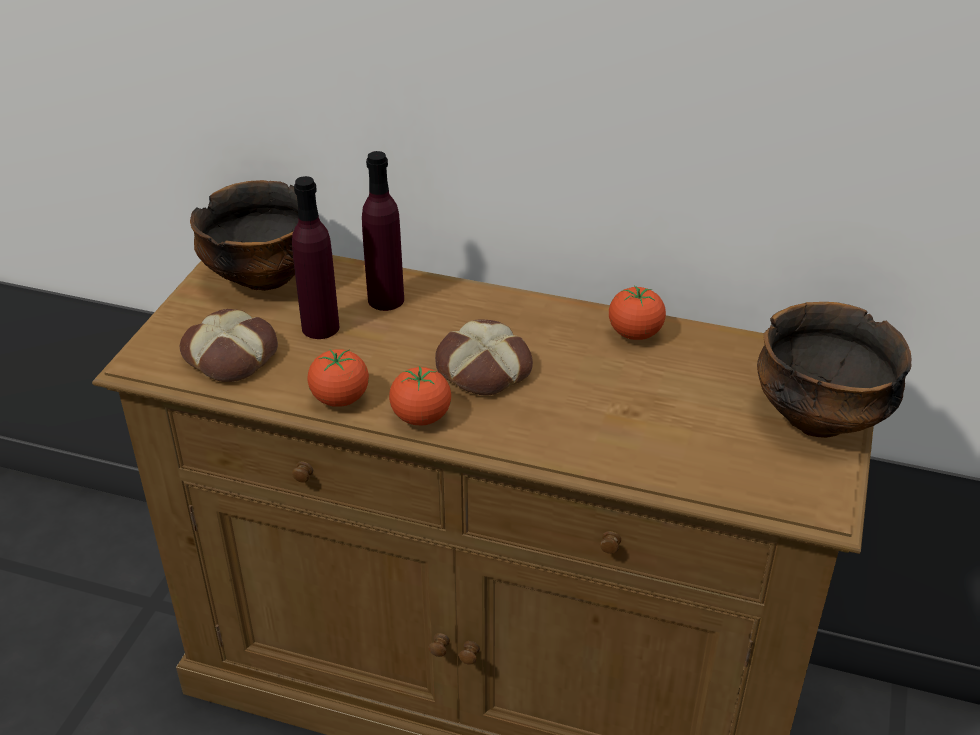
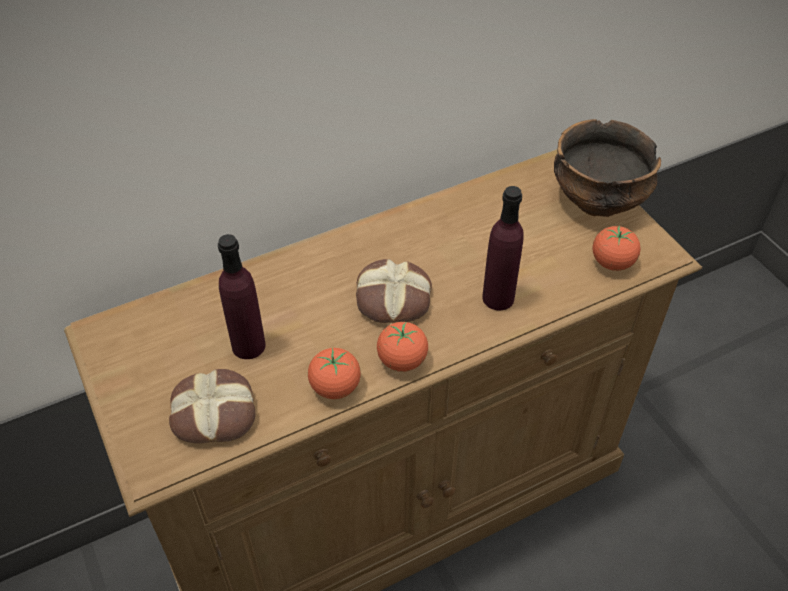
camera: 45 degrees left, 10 degrees up
(264, 276) = (150, 336): bowl -> none
(386, 299) = (264, 293): purple bottle -> purple bottle (498, 298)
(635, 334) = (446, 213): tomato -> tomato (612, 263)

